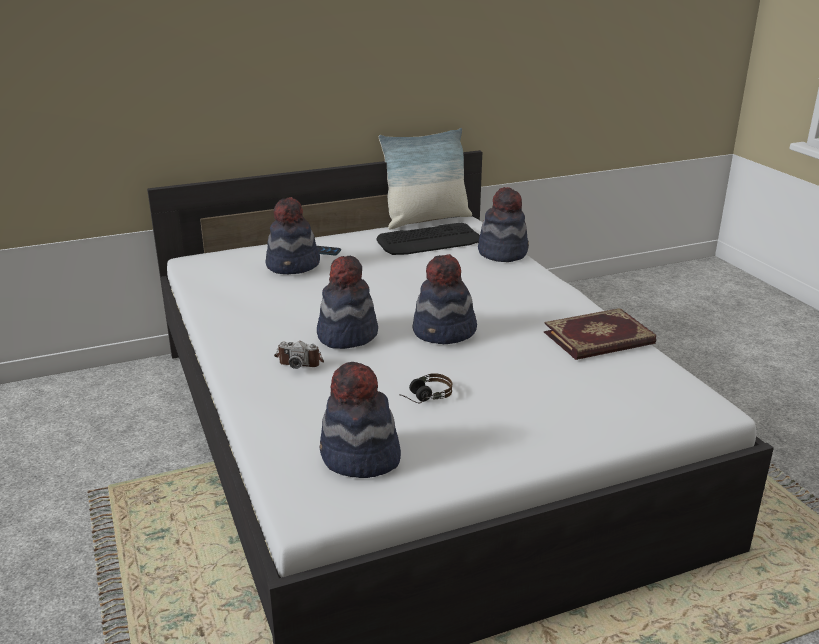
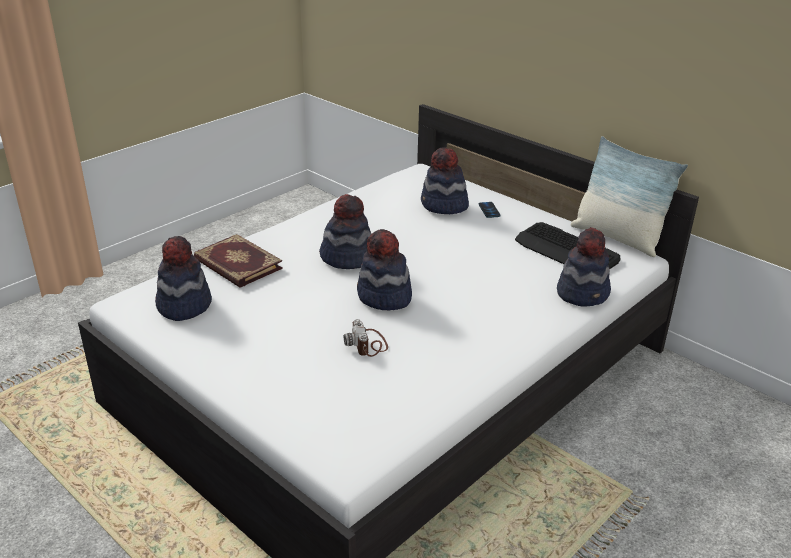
camera: 65 degrees right, 5 degrees up
(300, 361) = (298, 251): camera -> camera (368, 344)
(422, 398) = (273, 311): headphones -> none
(599, 339) = (437, 380): book -> book (237, 264)

